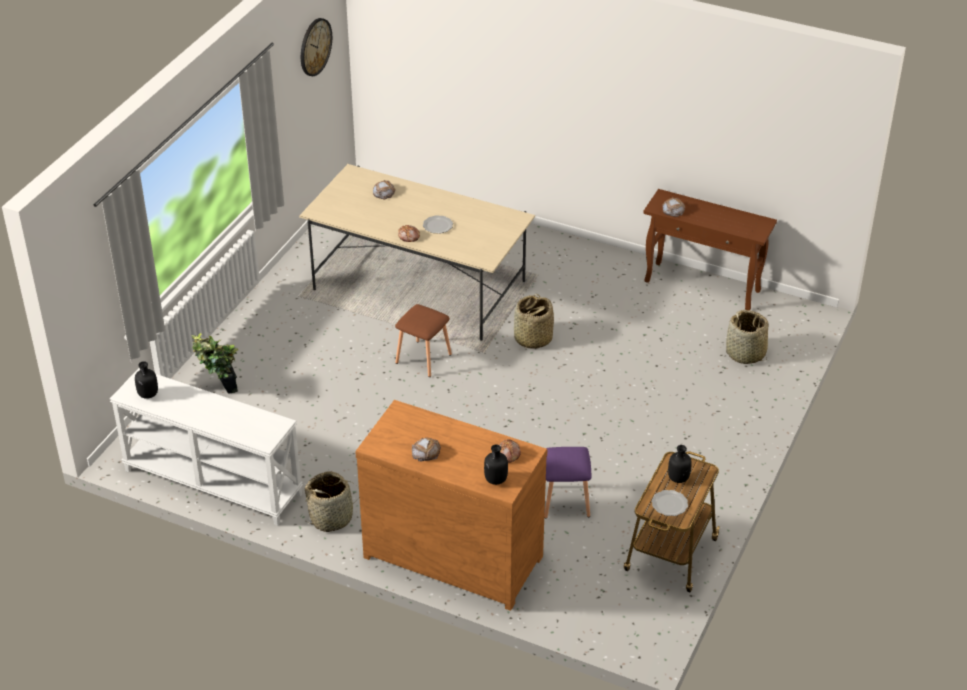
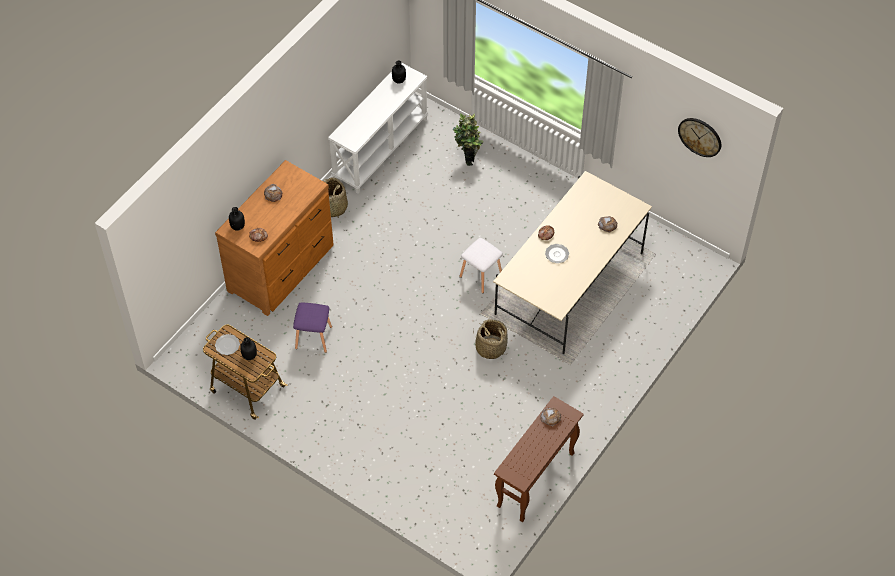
camera: 100 degrees right, 15 degrees up
(422, 358) = (481, 275): brown stool -> white stool
(745, 353) = (444, 489): basket -> none

